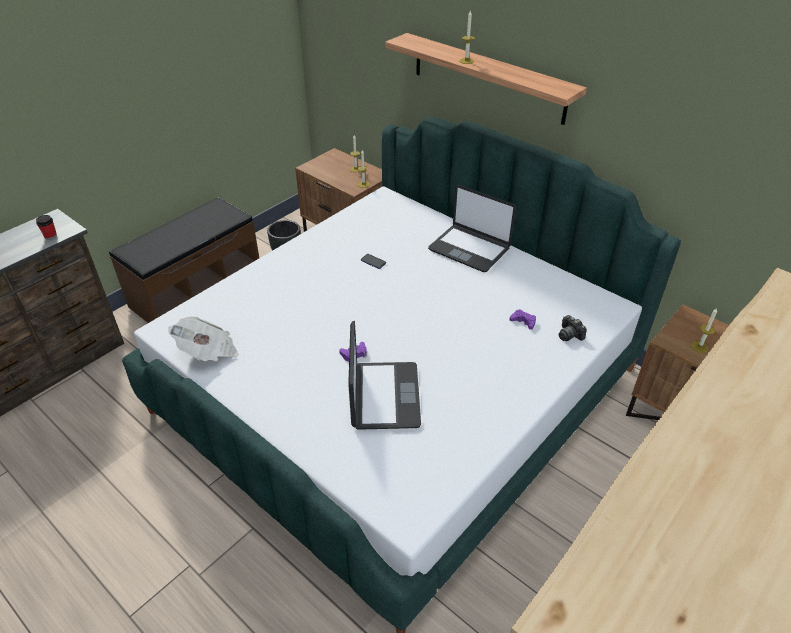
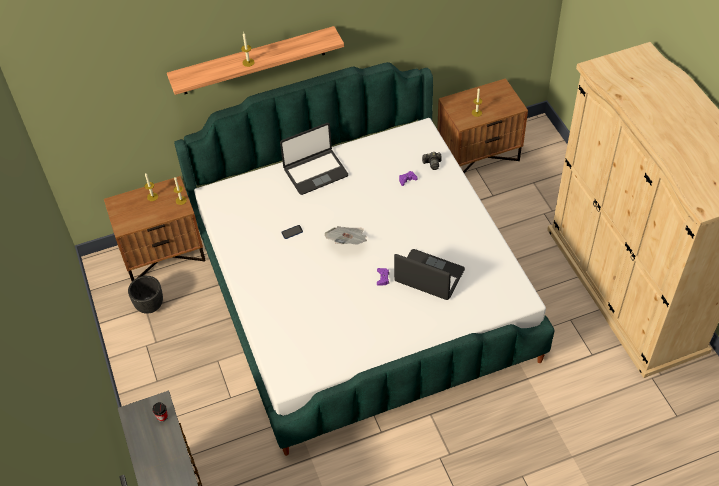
camera: 60 degrees left, 10 degrees up
(196, 288) = (150, 388): brown bench -> none
(208, 352) = (329, 360): newspaper -> newspaper (348, 242)

